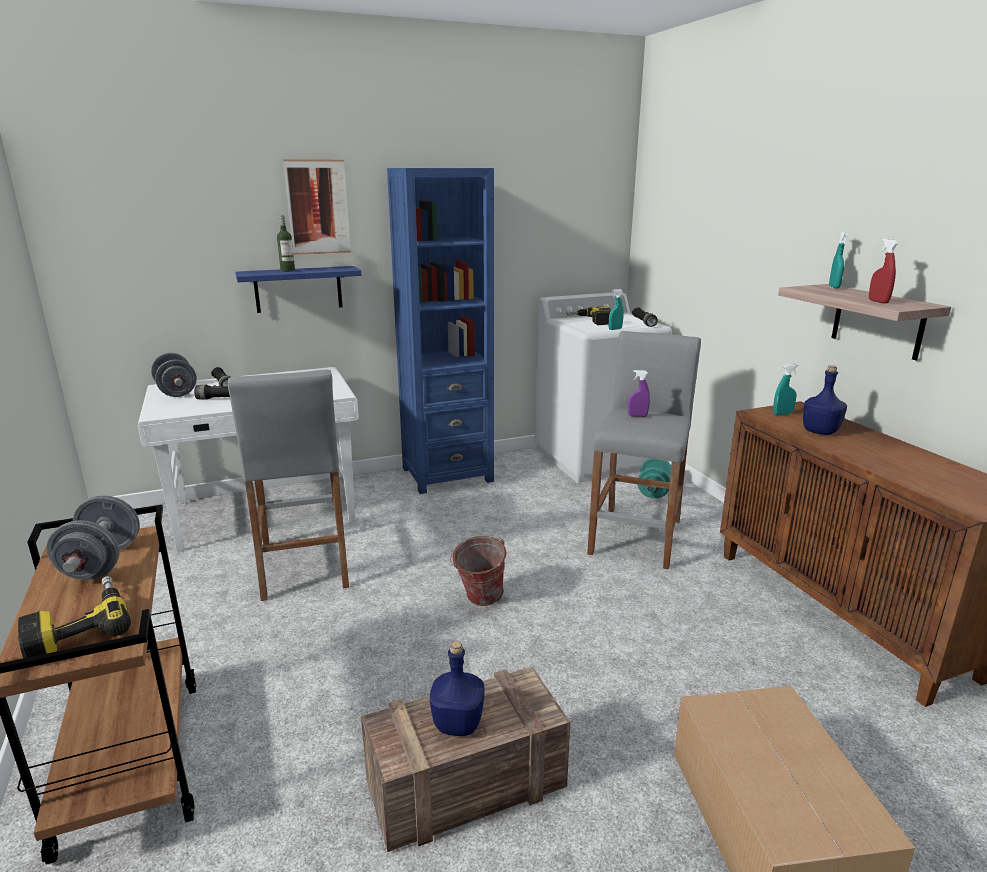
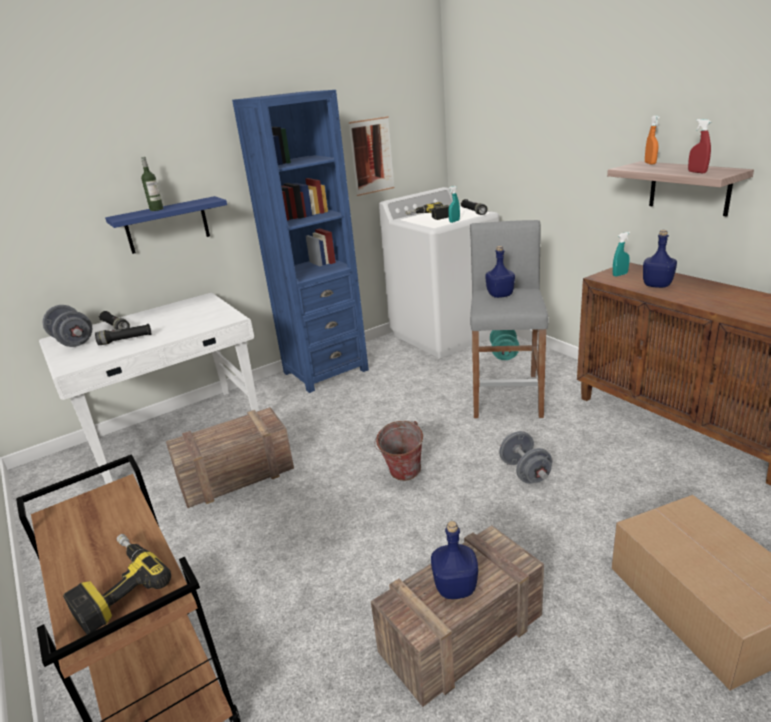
camera: 10 degrees left, 5 degrees up
(102, 563) = (99, 522): grey dumbbell -> grey dumbbell (525, 472)
(304, 565) = (234, 477): grey stool -> crate
(318, 207) = (173, 145): picture -> picture (372, 156)
(637, 416) = (499, 295): purple spray bottle -> blue bottle
(834, 287) = (650, 163): turquoise spray bottle -> orange spray bottle

